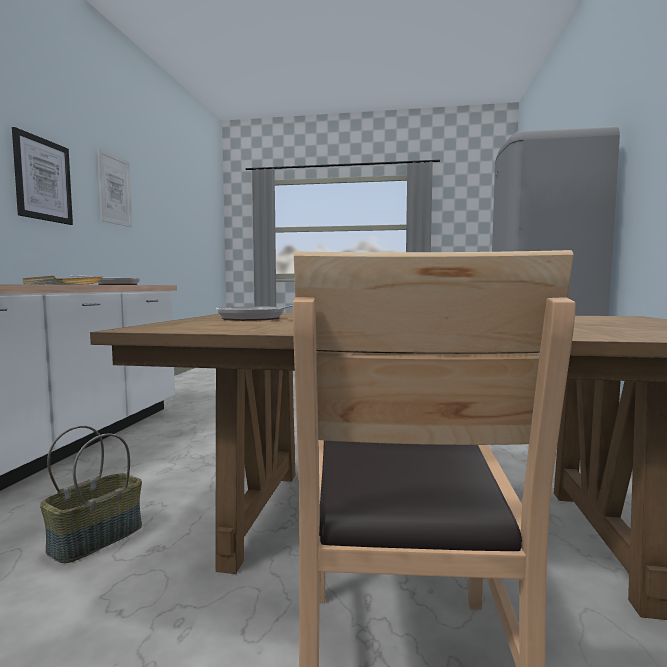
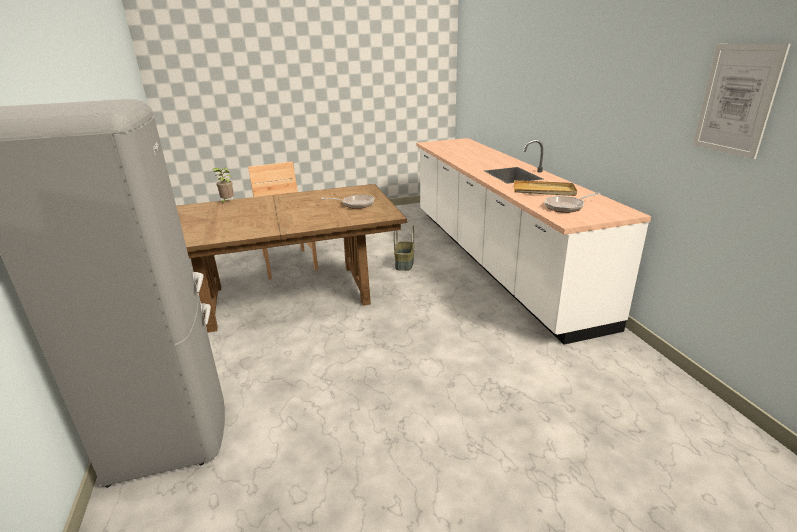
camera: 155 degrees right, 20 degrees up
(43, 179) = (633, 101): picture -> none
(589, 336) = (227, 202): none -> potted plant

